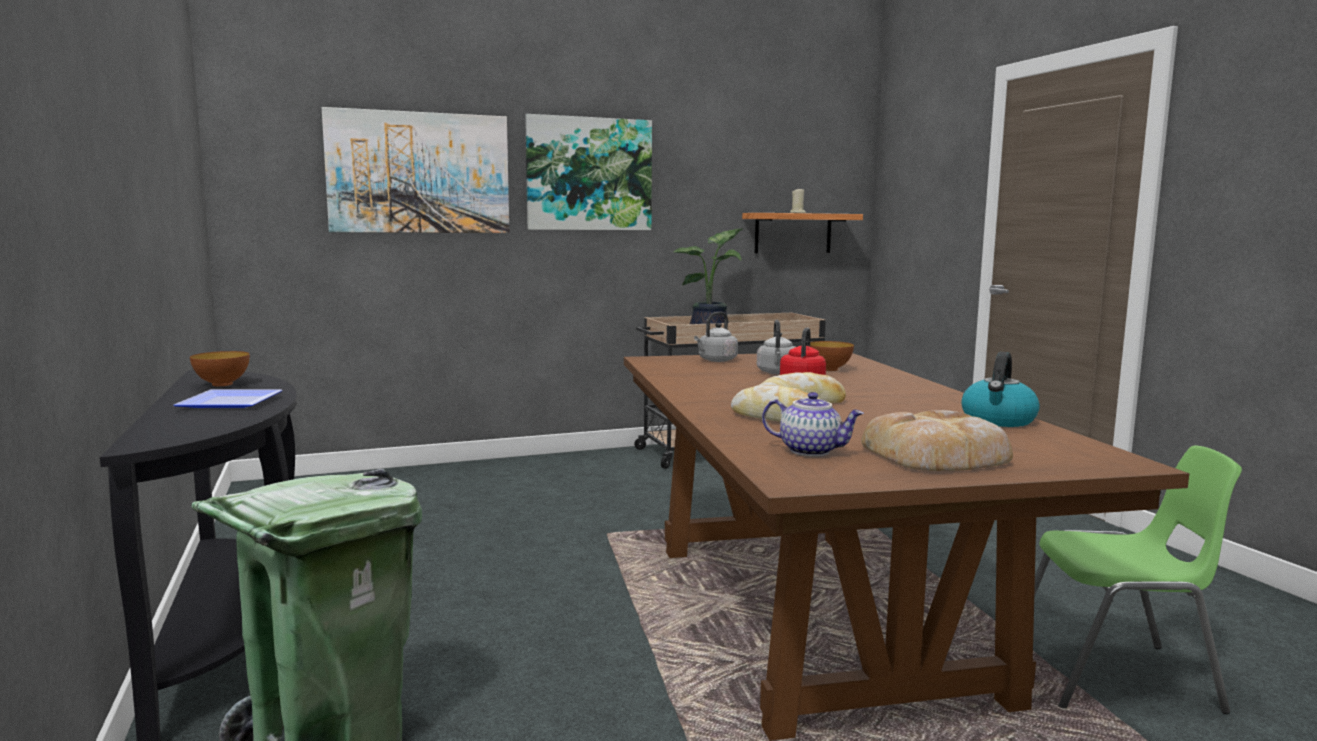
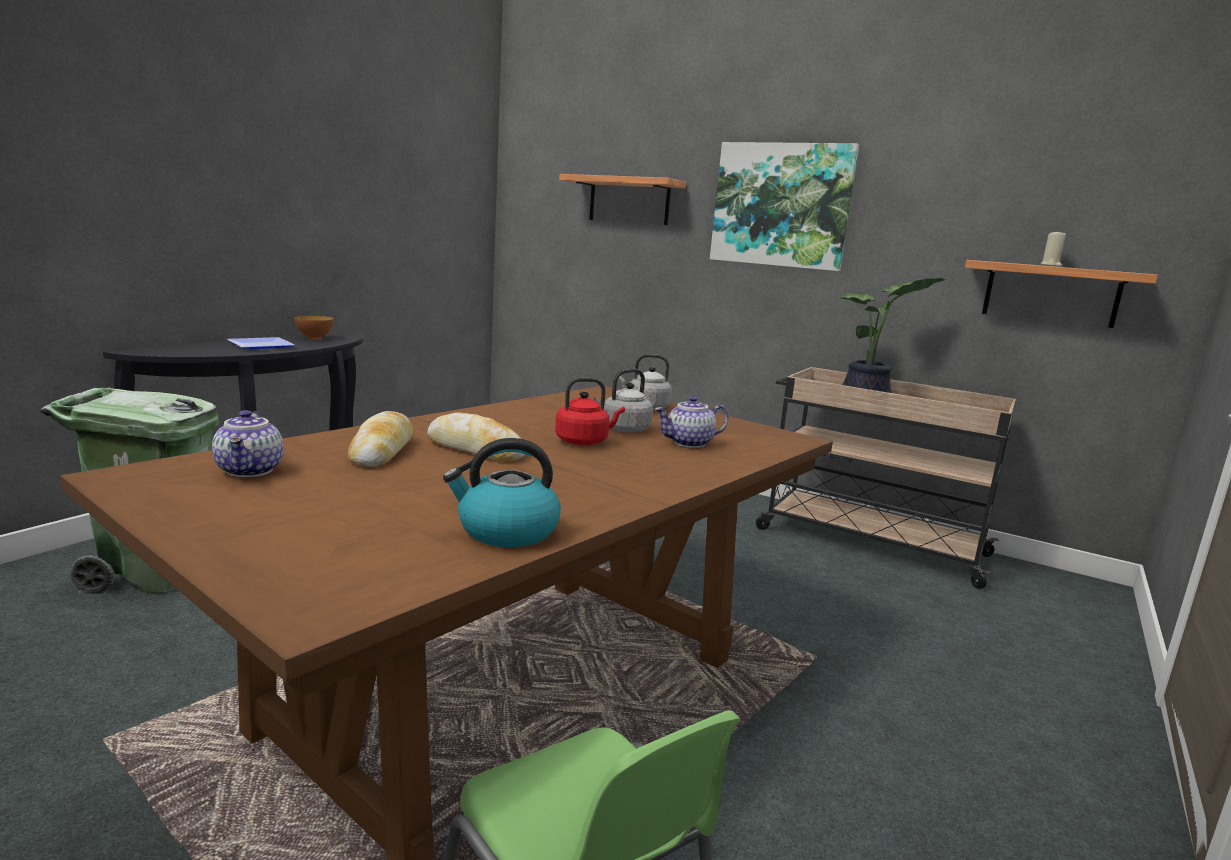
camera: 50 degrees right, 5 degrees up
(419, 173) = (629, 201): picture -> shelf
(829, 369) = (689, 443): bowl -> teapot
(938, 455) = (272, 516): bread -> none

